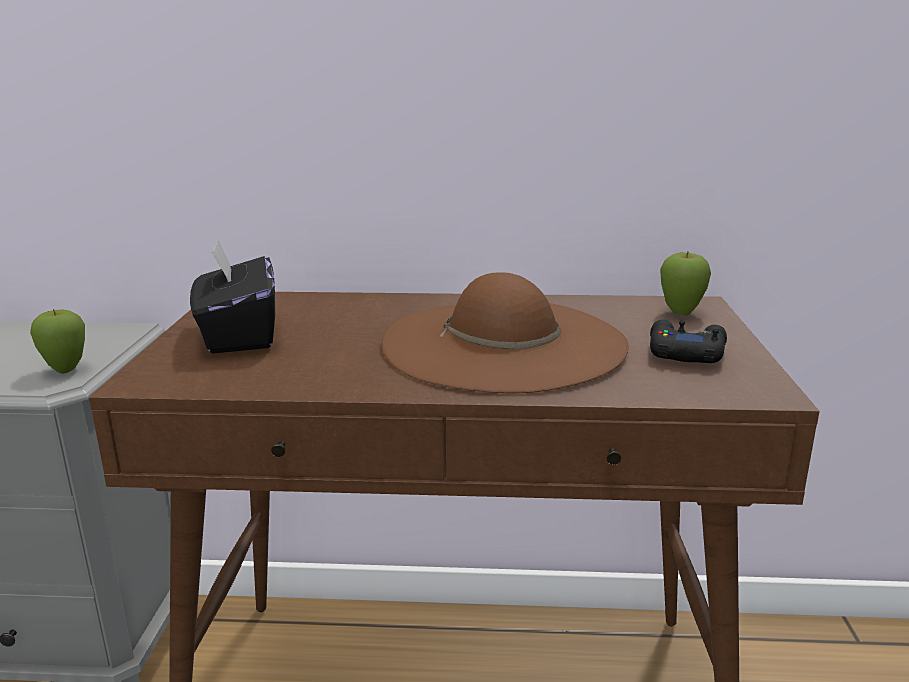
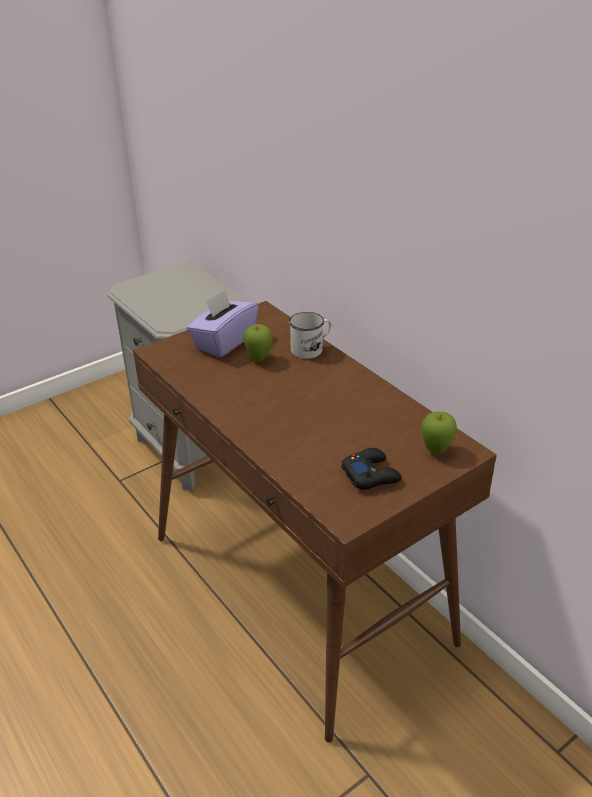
camera: 50 degrees right, 15 degrees up
(66, 370) = (180, 319): apple -> apple (259, 359)
(238, 335) = (224, 342): black tissue box -> purple tissue box
(371, 302) = (311, 348): none -> white mug
(504, 343) = (309, 413): brown hat -> none

